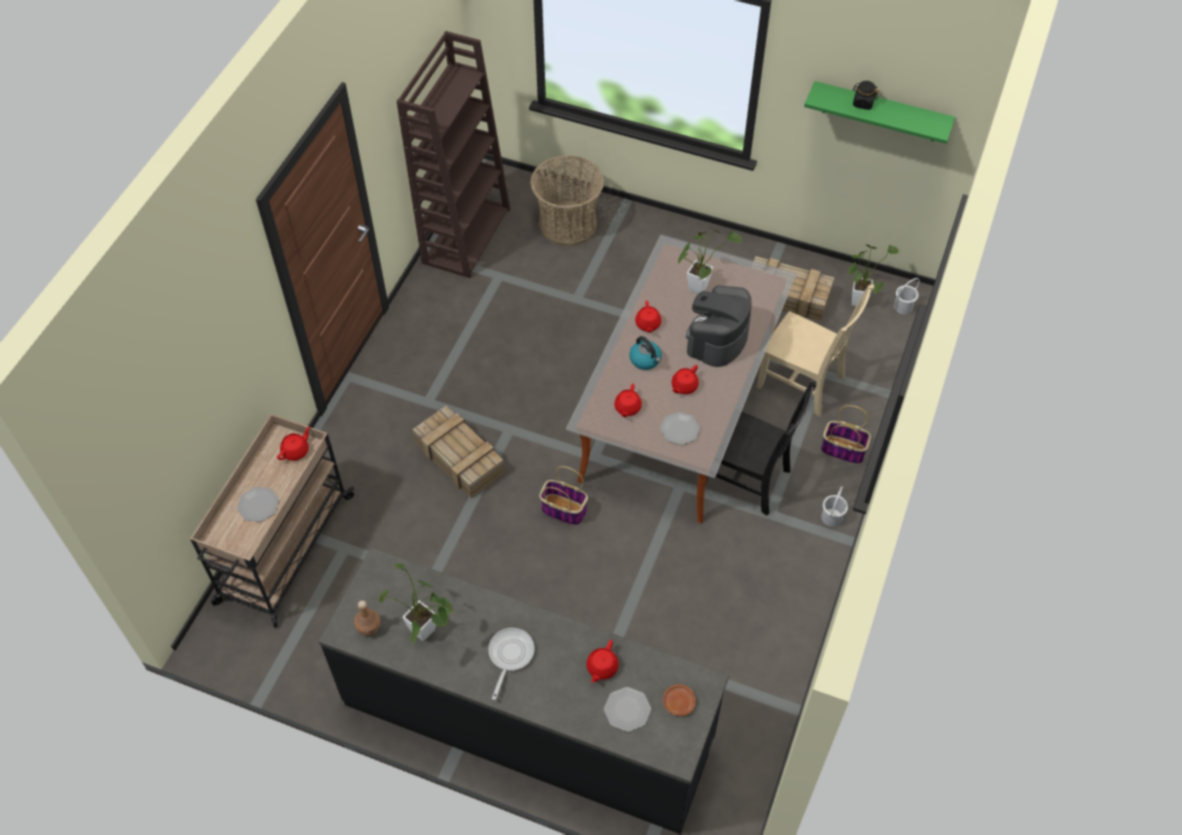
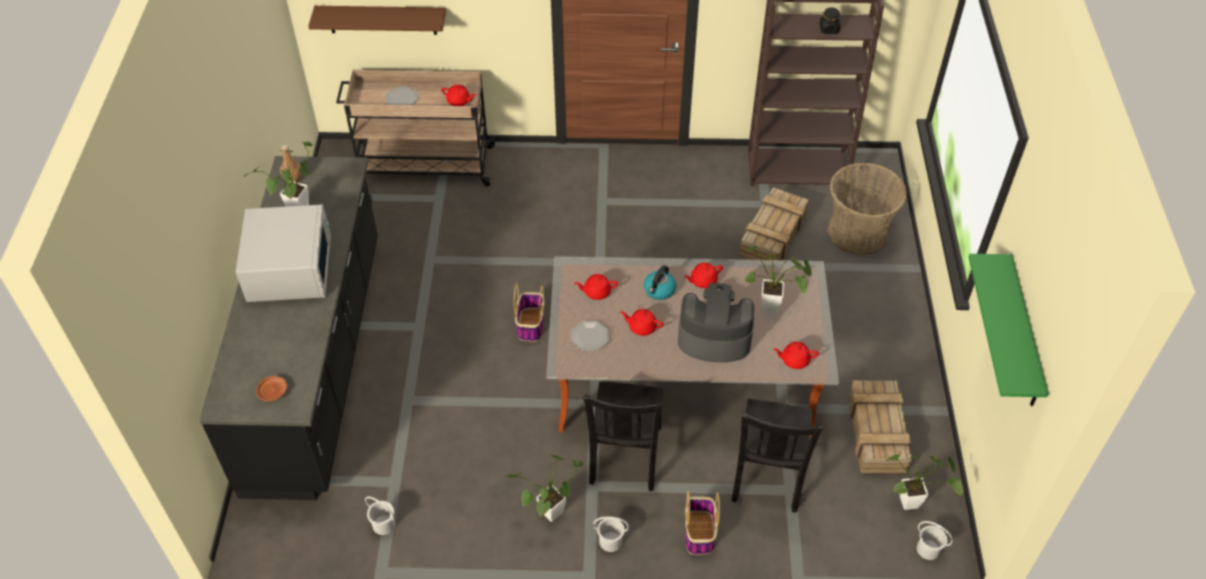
camera: 70 degrees right, 5 degrees down
(185, 461) = (382, 20): none -> brown shelf
(458, 457) = (554, 238): crate -> crate (773, 234)
(509, 656) = (290, 268): frying pan -> white microwave
(601, 668) = (294, 330): red teapot -> red teapot (794, 360)
(627, 710) = (257, 358): plate -> none
(757, 699) = (384, 525): none -> white bucket
(790, 558) = (548, 516): none -> potted plant
(803, 383) = (767, 476): beige chair -> black chair
(863, 103) = (1006, 303): black jar -> black jar (828, 29)

